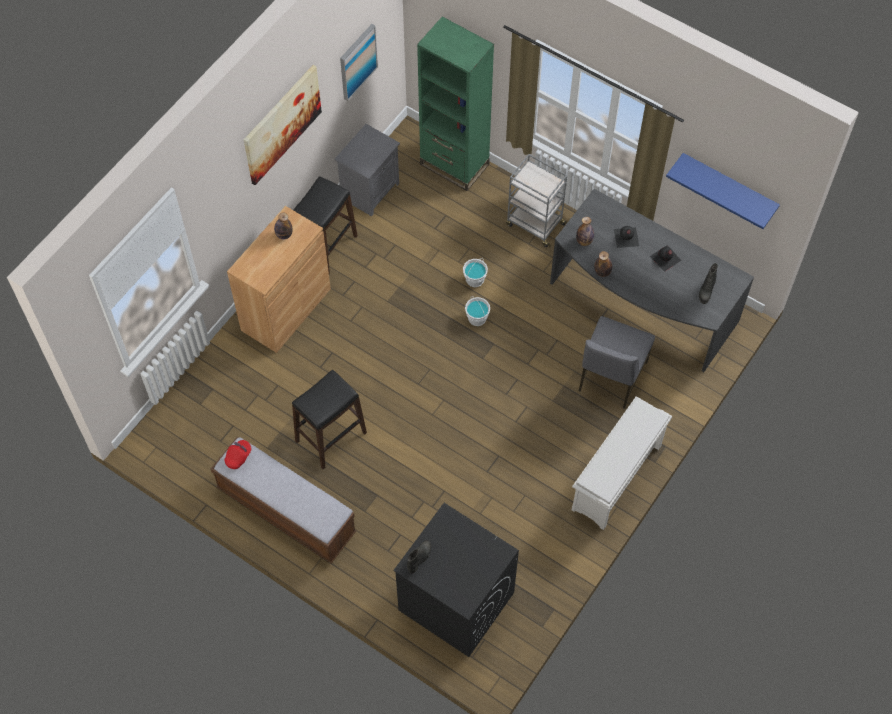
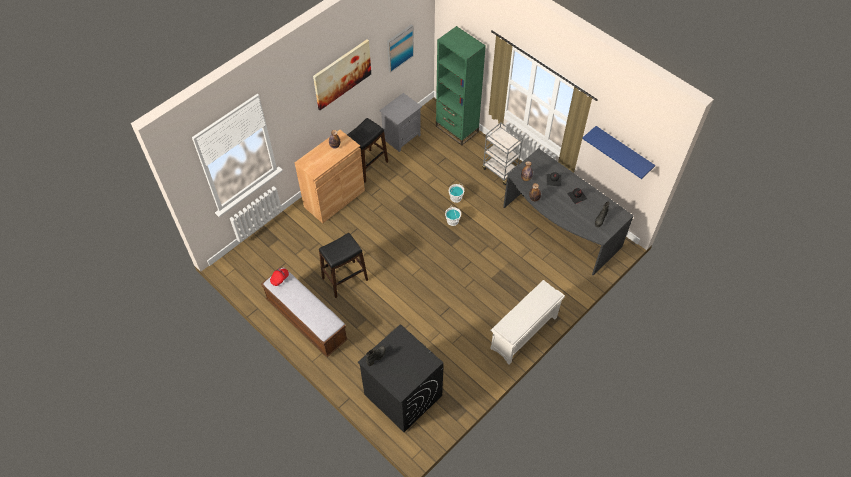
camera: 10 degrees right, 5 degrees down
(611, 377) = (531, 269): grey chair -> none

